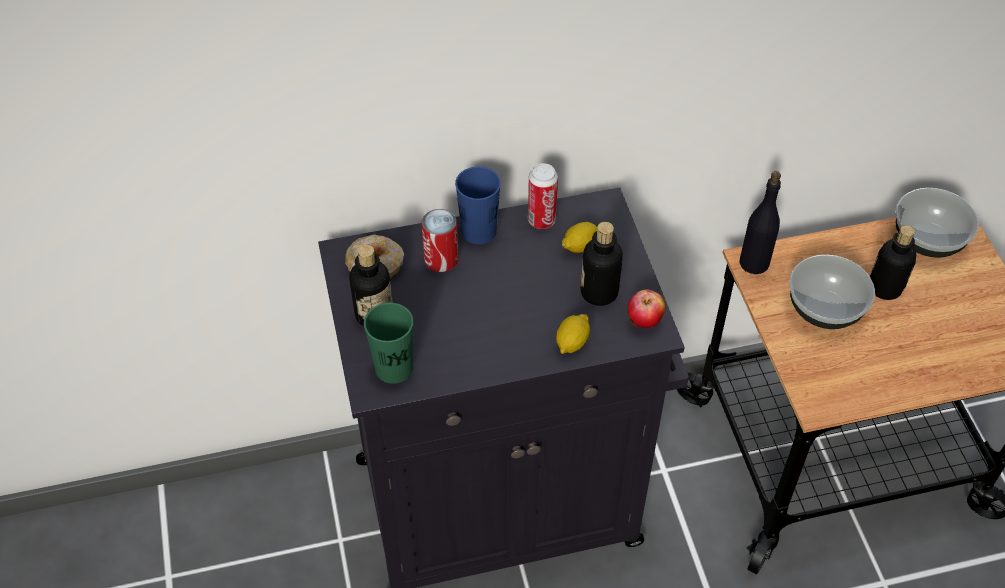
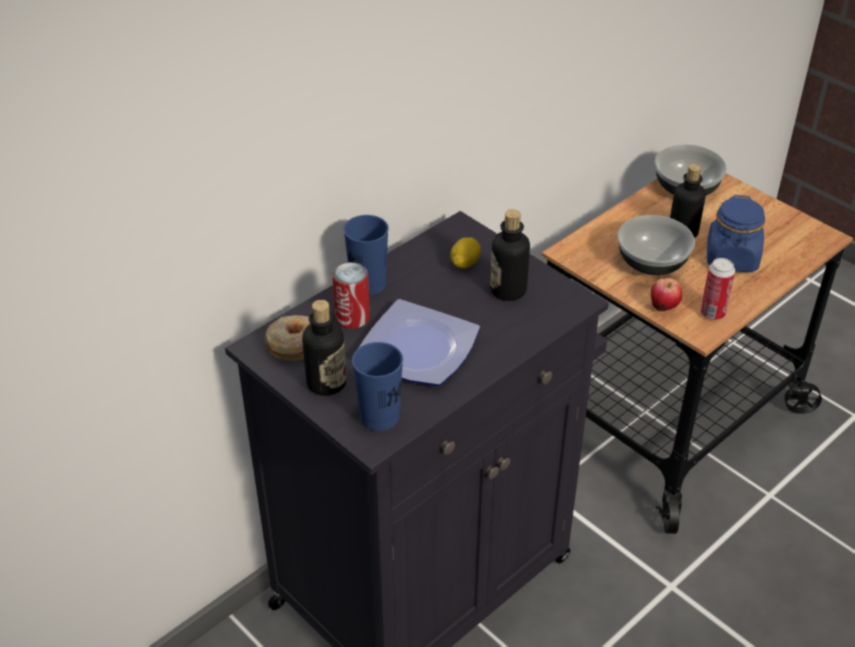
camera: 30 degrees left, 10 degrees down
(394, 368) = (379, 417): green cup -> blue cup
(474, 315) = (417, 348): none -> plate
(541, 220) = (416, 257): can -> can (712, 313)
(572, 342) = (517, 334): lemon -> none
(644, 322) = (563, 297): apple -> apple (664, 308)
(753, 262) = (573, 252): black bottle -> none
(914, 339) = (731, 258): none -> blue jar

